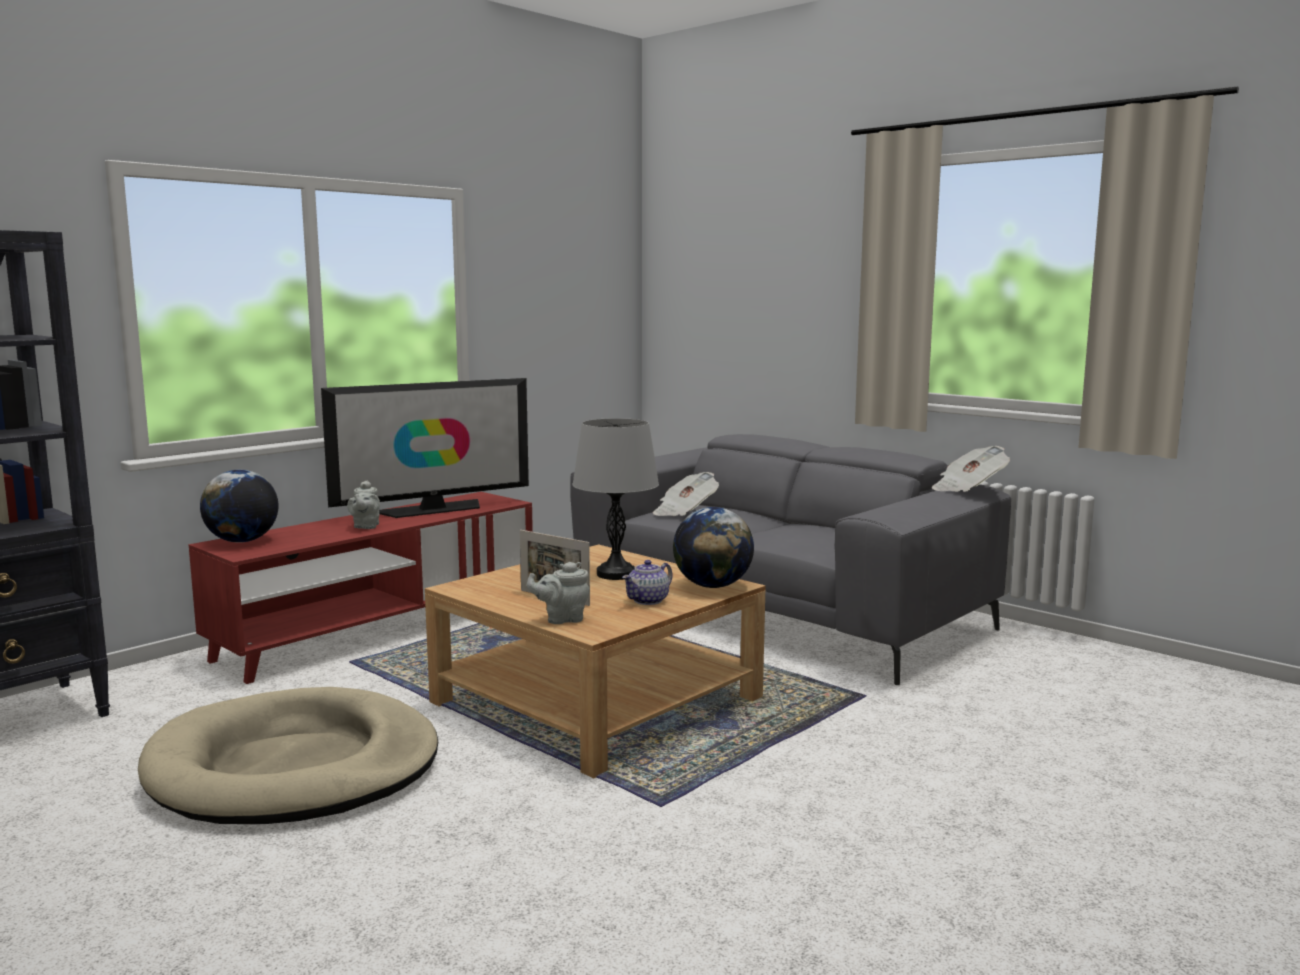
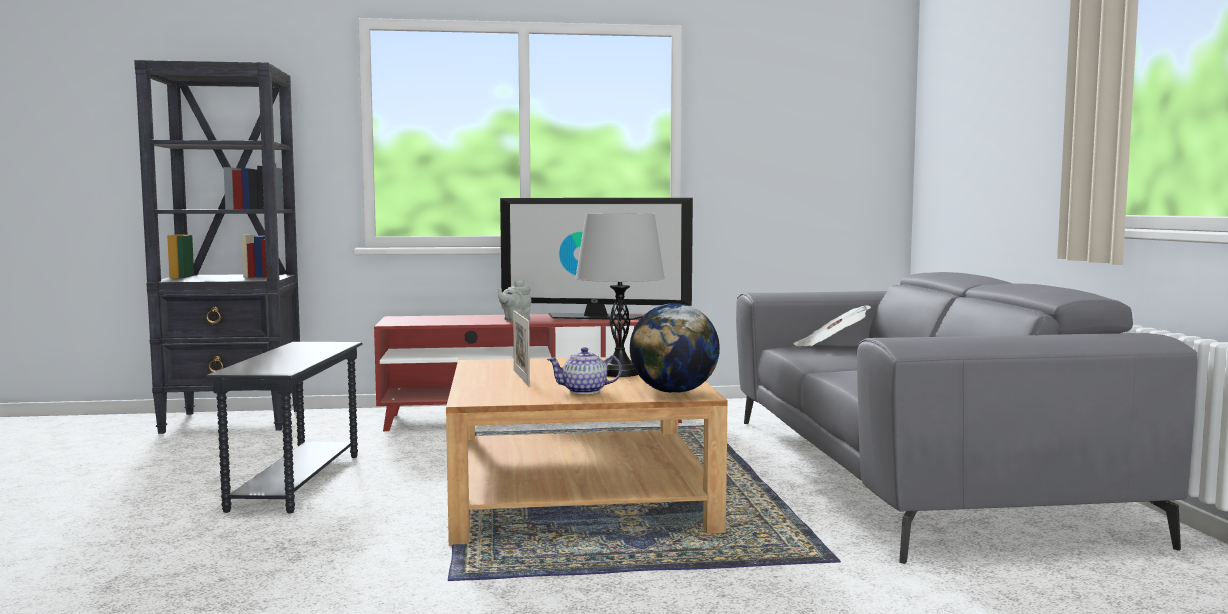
camera: 40 degrees right, 5 degrees down
(242, 541) = (415, 318): globe -> none
(294, 767) = (298, 482): beige dog bed -> grey side table
(562, 619) = (480, 389): grey teapot -> none
(968, 489) = (1122, 335): newspaper -> none

